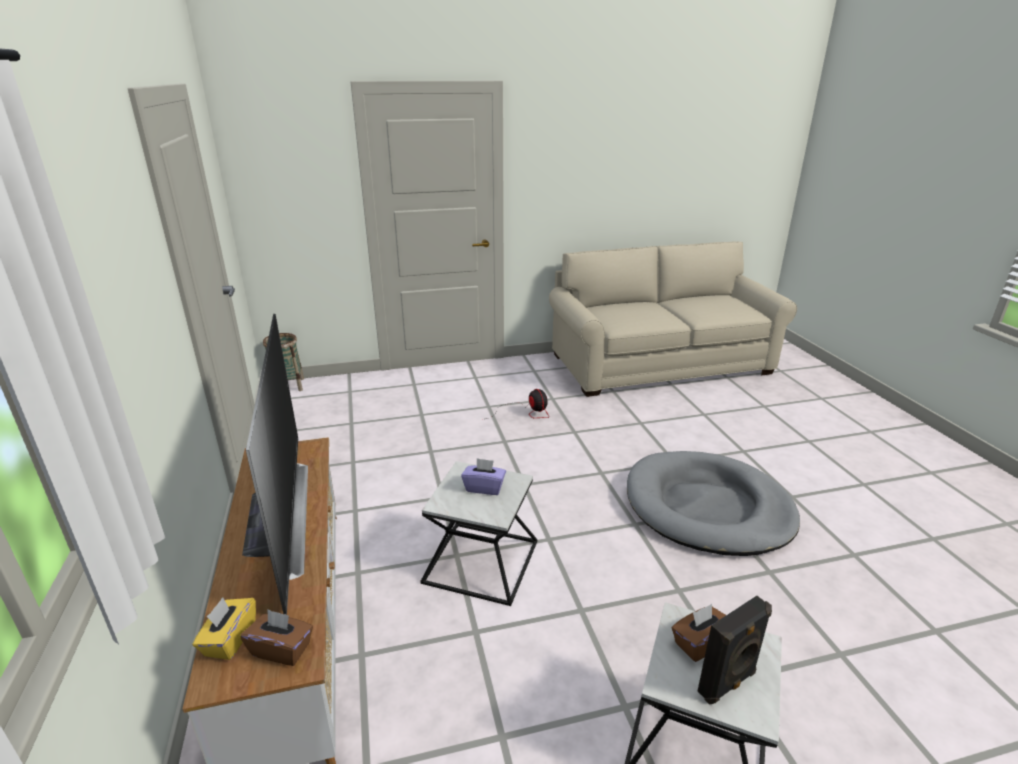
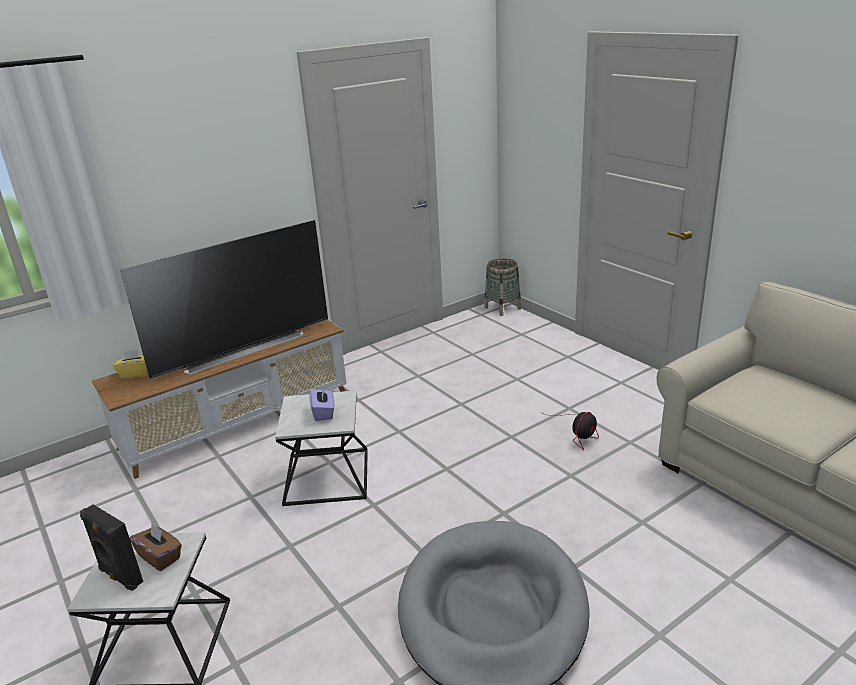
camera: 70 degrees right, 0 degrees up
(282, 649) = (129, 390): brown tissue box -> none

